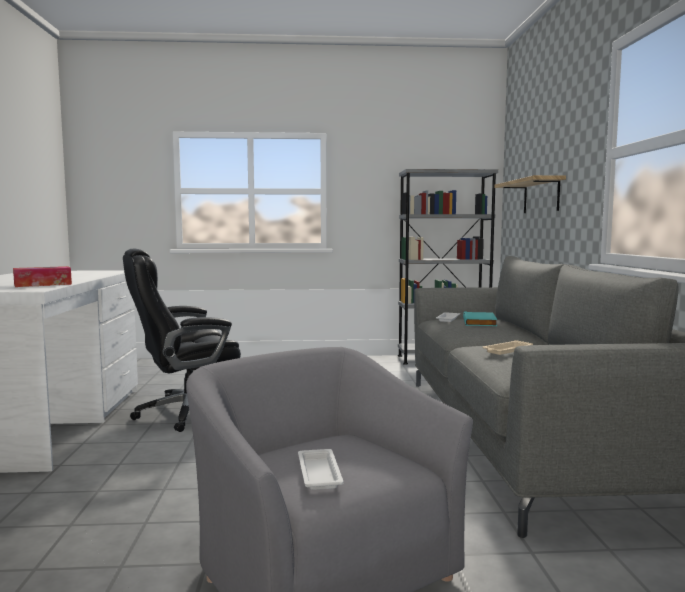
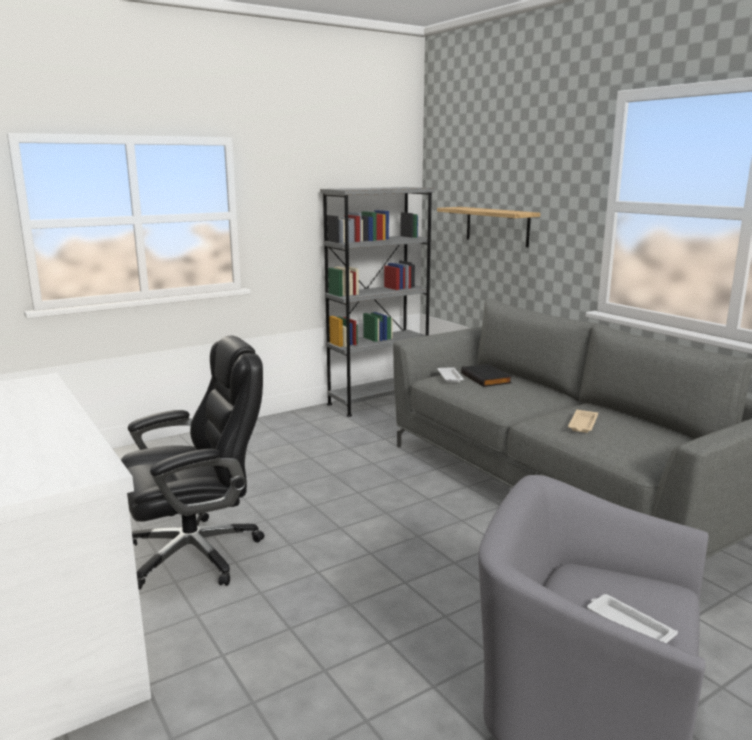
camera: 30 degrees left, 10 degrees up
(43, 284) = (64, 451): tissue box -> none
(186, 413) = (197, 553): black office chair -> black office chair turned 150 degrees counterclockwise
(480, 322) = (487, 378): turquoise book -> black book

